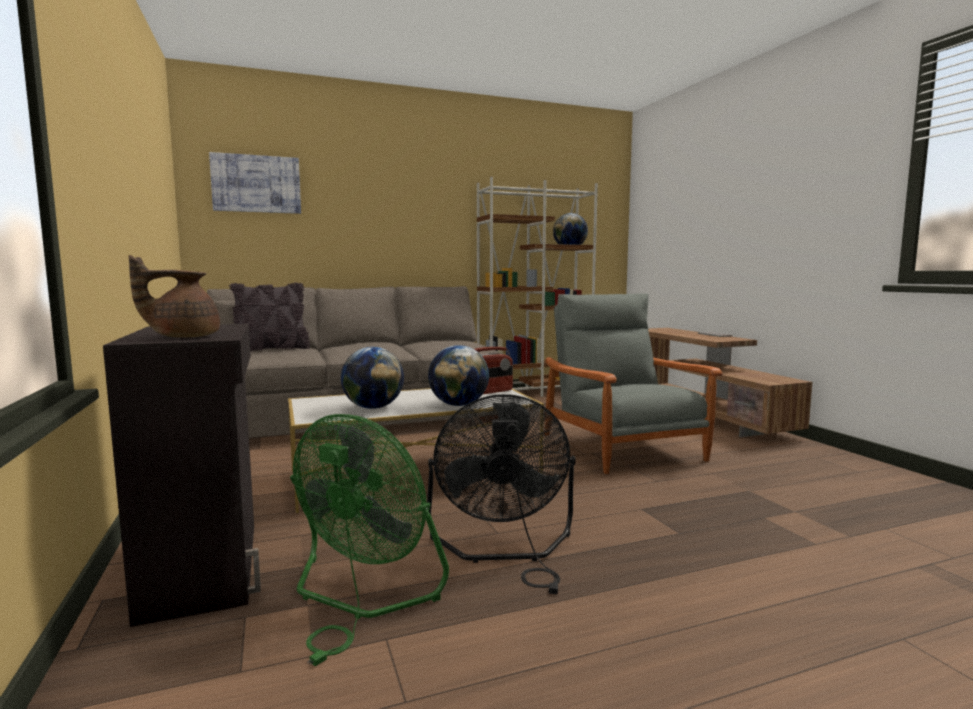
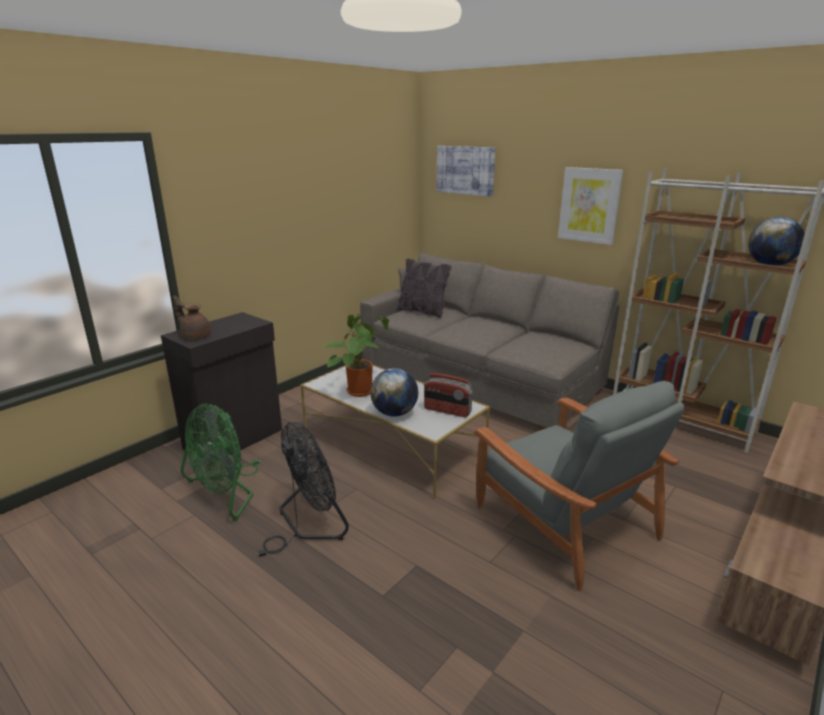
camera: 60 degrees right, 15 degrees up
(353, 596) = (227, 490): green fan -> green fan turned 135 degrees clockwise
(373, 407) = (359, 390): globe -> potted plant
(415, 217) = (589, 205): none -> picture
(622, 447) = (563, 521): grey armchair -> grey armchair turned 105 degrees clockwise

